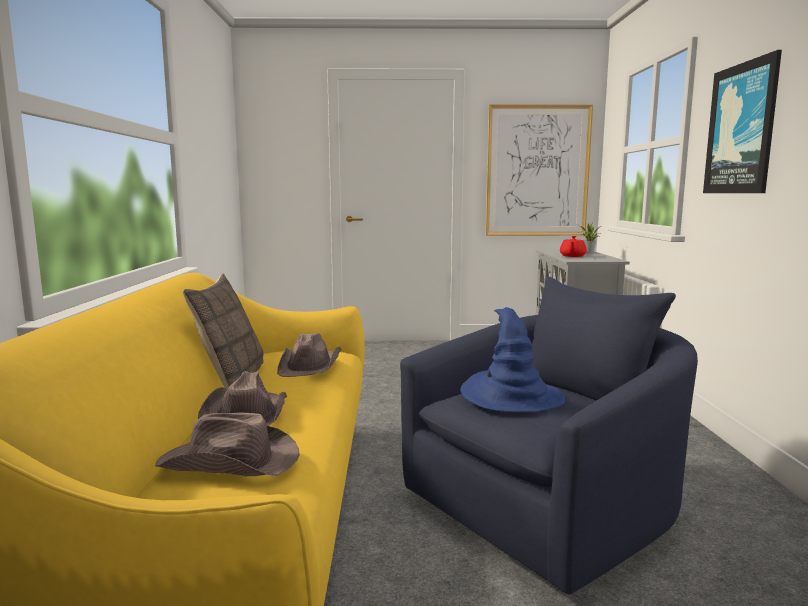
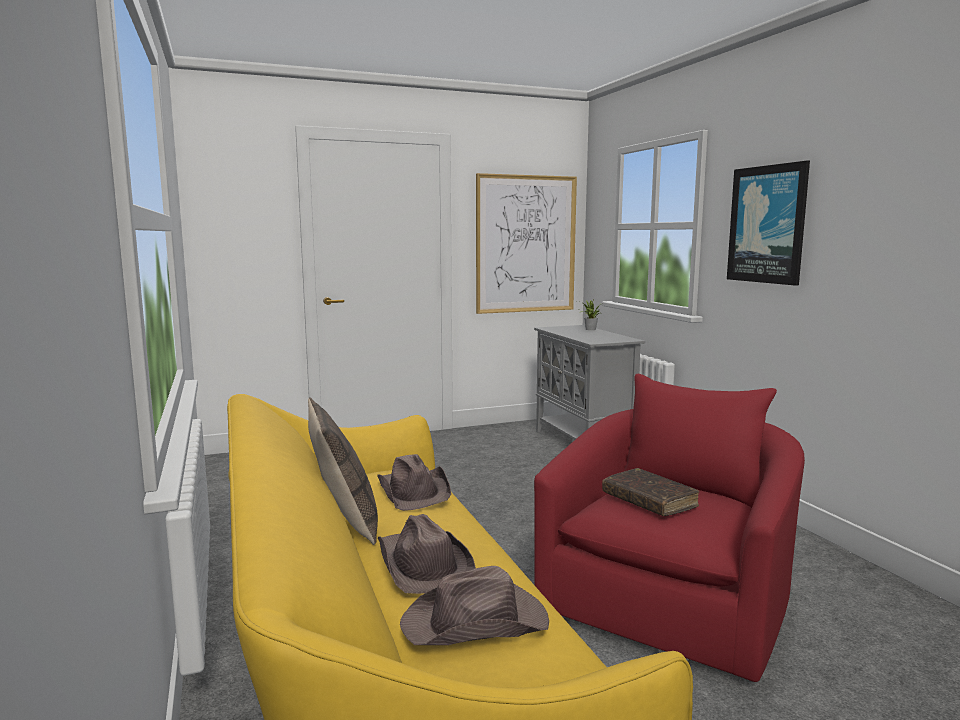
camera: 20 degrees left, 0 degrees up
(511, 396) = (649, 501): blue hat -> brown book
(549, 504) = (672, 598): blue armchair -> red armchair
(572, 256) = (584, 336): red teapot -> none

